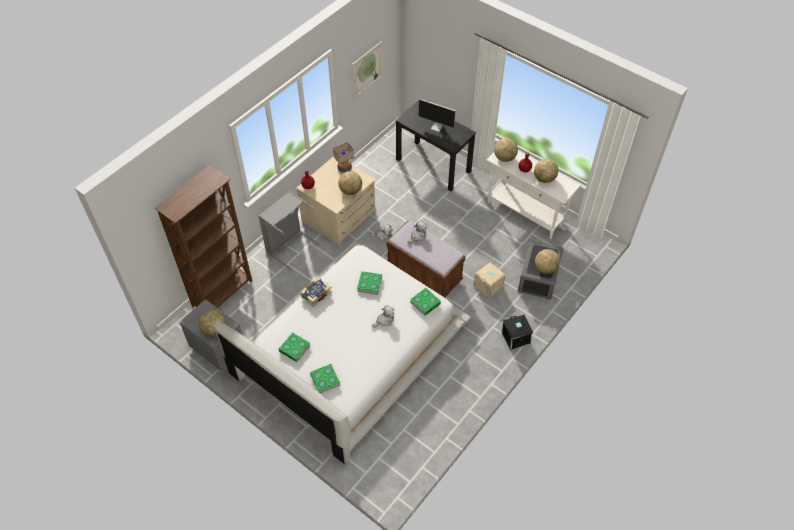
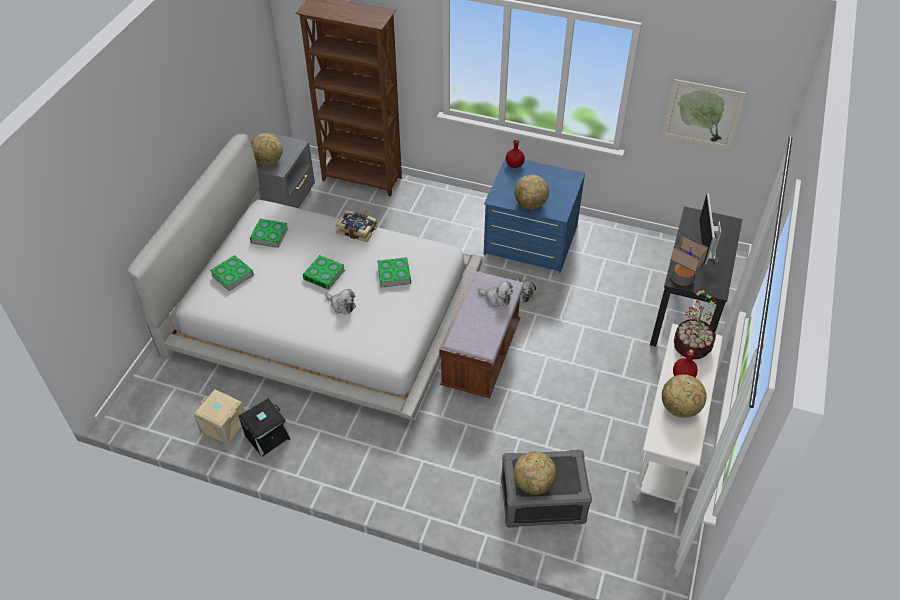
camera: 70 degrees right, 5 degrees down
(289, 245) = (459, 210): grey laundry basket -> none
(339, 217) = (530, 241): beige dresser -> blue dresser
(344, 168) = (566, 188): table lamp -> table lamp (682, 278)
(425, 303) = (387, 340): book -> book (324, 275)
(488, 287) = (493, 437): beige storage box -> beige storage box (223, 427)
(504, 158) = (691, 345): globe -> potted plant
(516, 338) = (414, 496): black storage box -> black storage box (267, 437)

